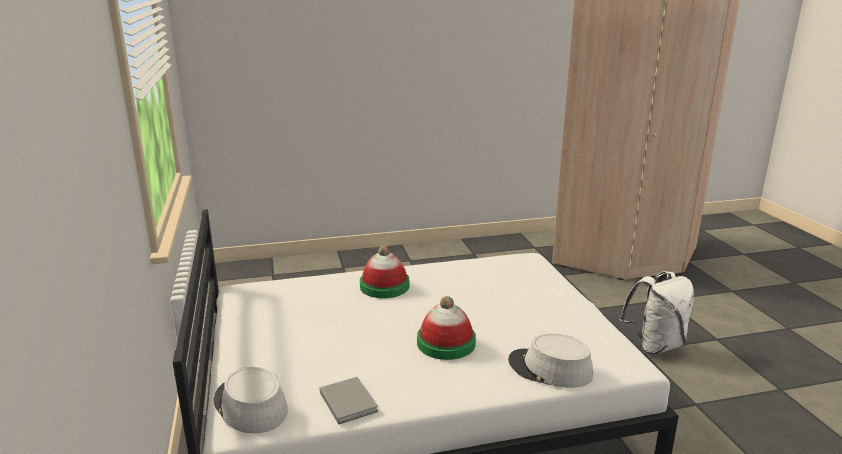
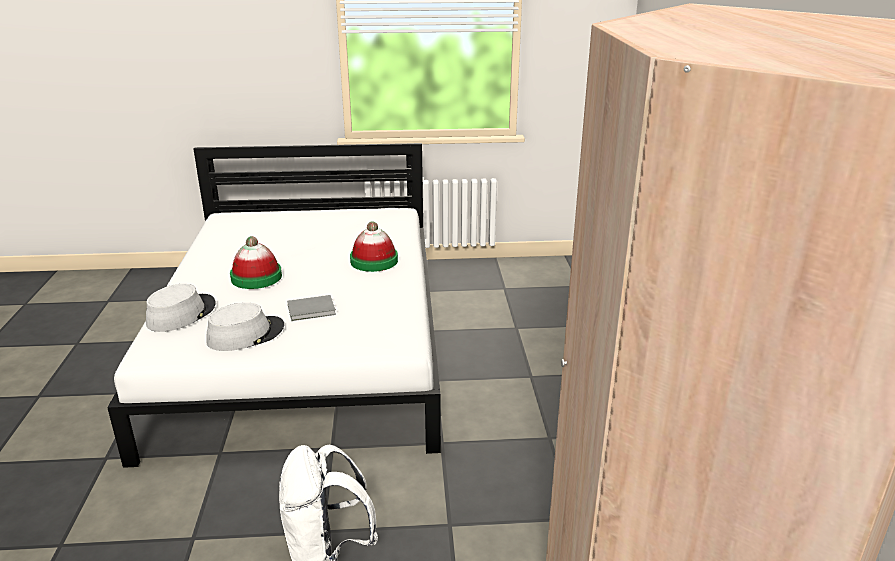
camera: 100 degrees right, 5 degrees up
(250, 406) = (239, 218): grey hat -> grey hat (246, 334)
(348, 401) = (217, 242): grey book -> grey book (313, 310)

